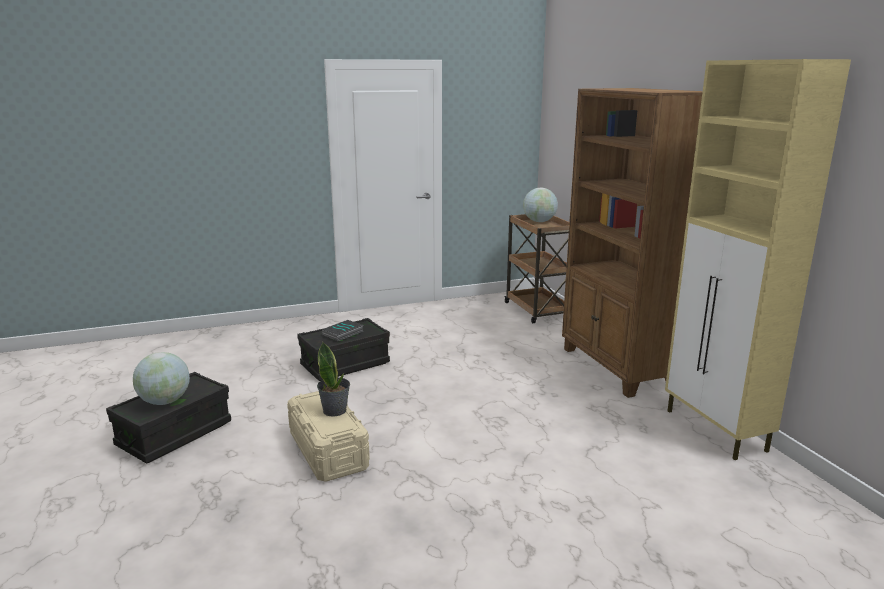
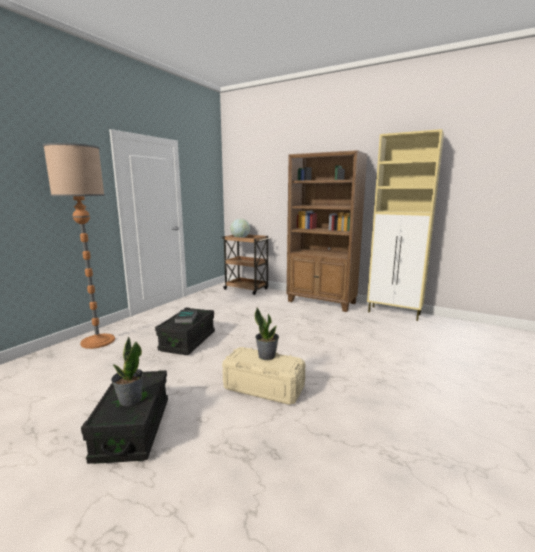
camera: 40 degrees left, 5 degrees down
(165, 401) = (130, 400): globe -> potted plant
(270, 333) = (98, 341): none -> floor lamp

